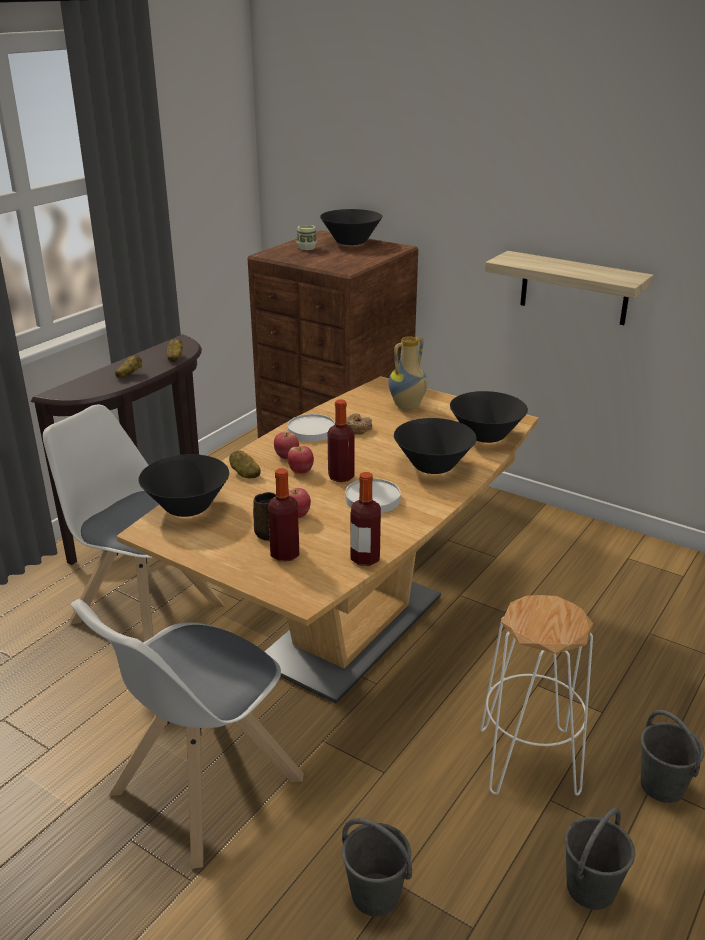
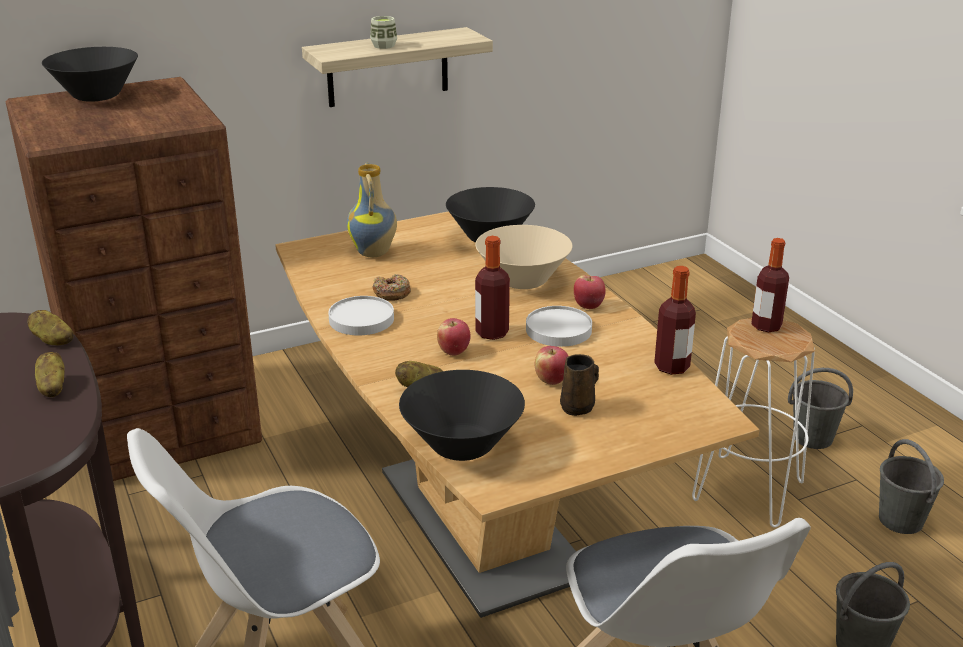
camera: 60 degrees left, 0 degrees up
(285, 554) = (627, 408): bottle -> bottle (766, 326)
(287, 457) = (408, 351): apple -> apple (589, 306)
(306, 248) = (69, 119): cup -> cup (384, 46)
(433, 466) = (522, 280): black bowl -> beige bowl

